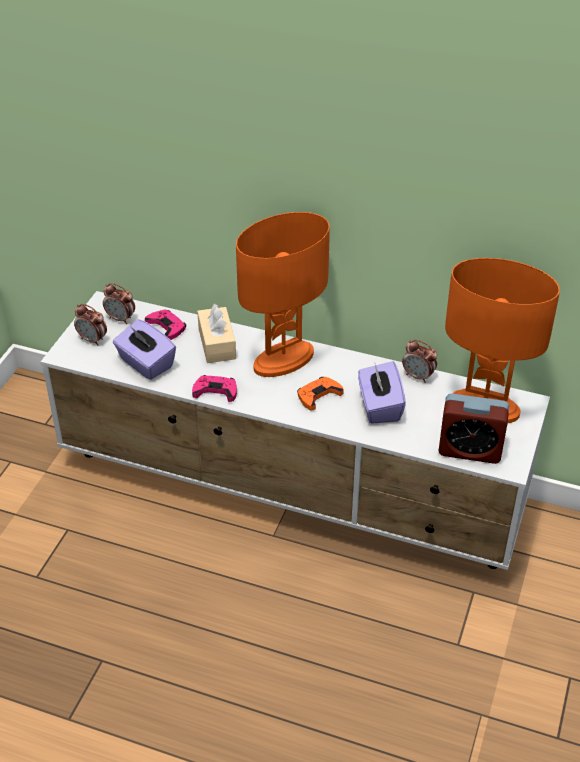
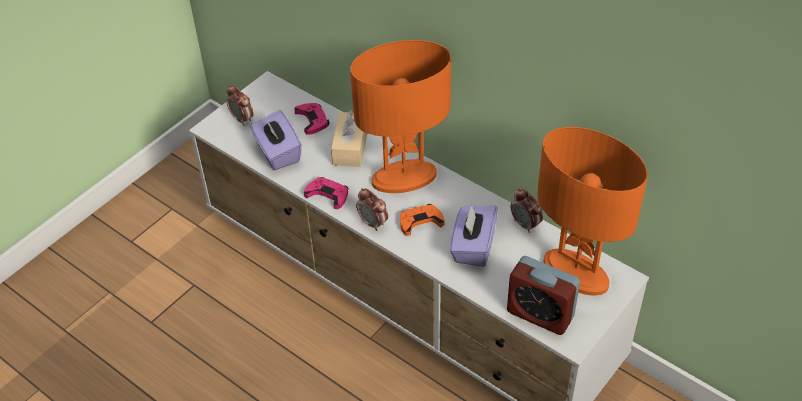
camera: 20 degrees right, 5 degrees up
(121, 319) = (275, 103): alarm clock -> alarm clock (373, 223)

